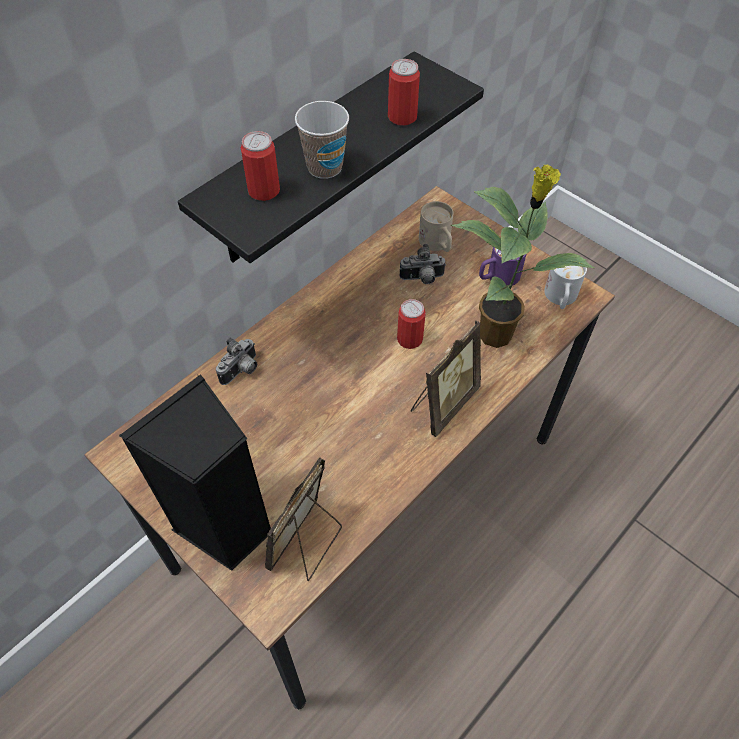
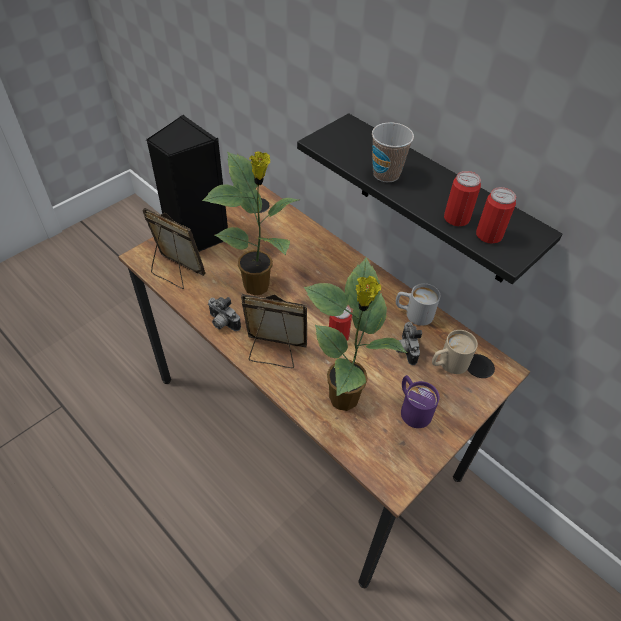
camera: 90 degrees right, 5 degrees down
(241, 371) = (310, 241): camera -> camera (222, 323)
(264, 190) = (358, 146): can -> can (489, 235)
(331, 429) = (258, 286): none -> potted plant
(442, 403) = (274, 352): picture frame -> picture frame turned 150 degrees clockwise
(560, 299) = (388, 459): white mug -> white mug (413, 313)

